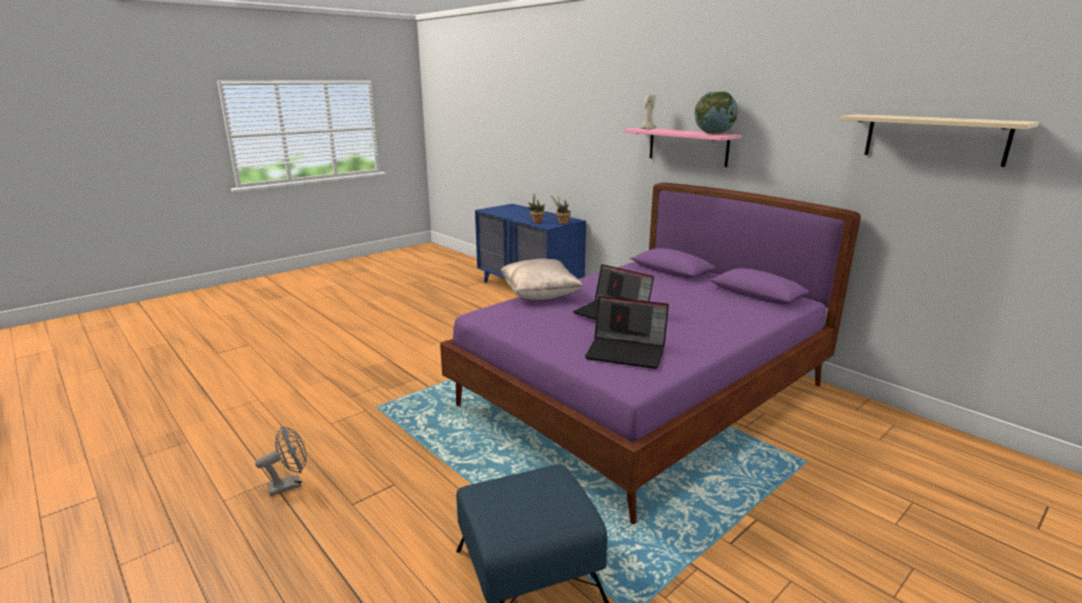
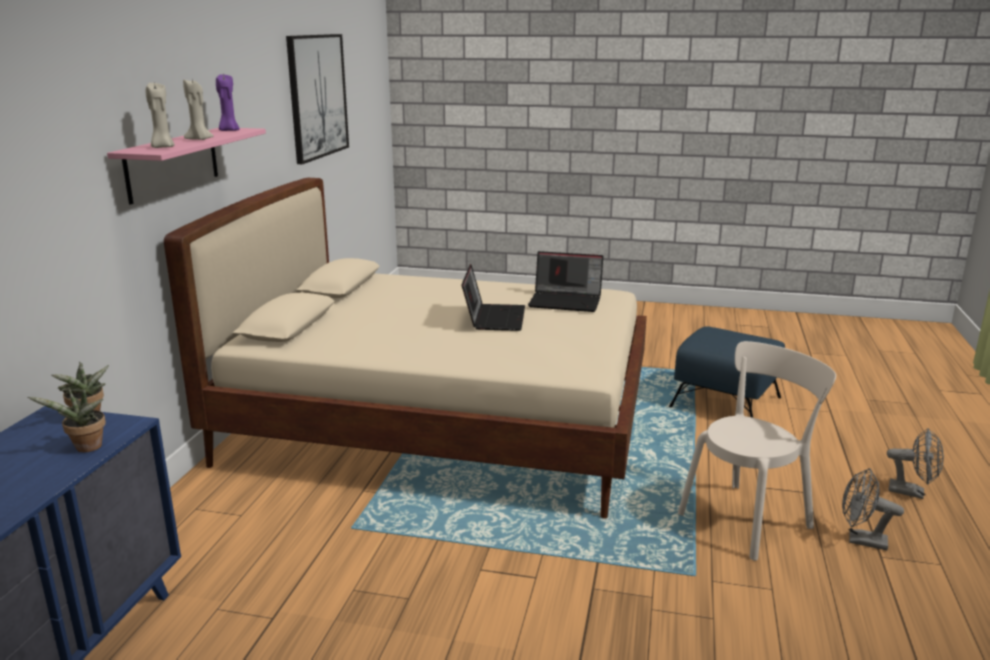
camera: 125 degrees left, 0 degrees up
(258, 568) = (912, 492): none -> grey fan
(378, 454) = (748, 518): none -> beige chair
(540, 295) = (485, 362): beige pillow -> none
(627, 352) = (566, 301): laptop -> laptop turned 120 degrees clockwise
(643, 396) = (442, 423): purple bed -> beige bed
(673, 131) = (199, 139): none -> beige candle
(713, 134) = (229, 131): globe -> purple candle
(934, 139) = (317, 96): beige shelf -> picture

